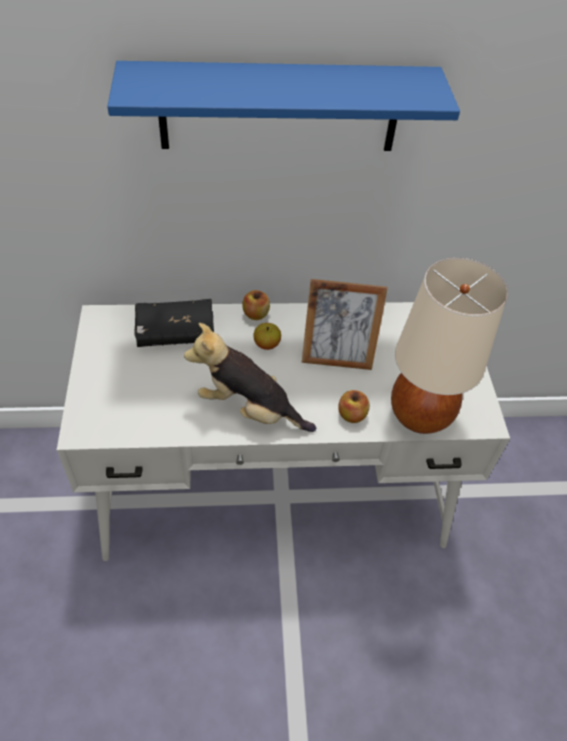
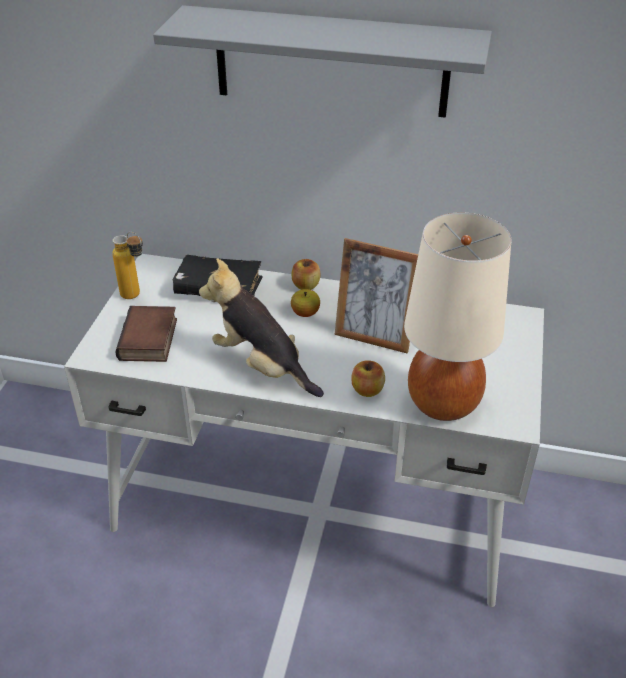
camera: 20 degrees right, 10 degrees down
(98, 356) = (136, 297): none -> bottle
(132, 402) = (150, 340): none -> book
(279, 108) = (331, 62): blue shelf -> grey shelf

